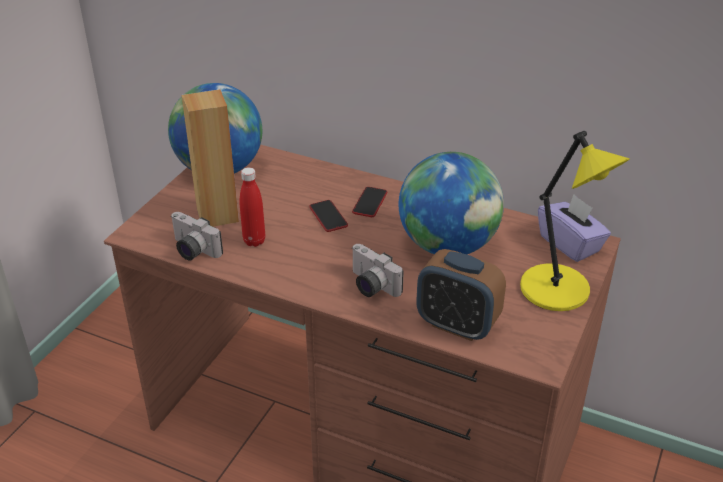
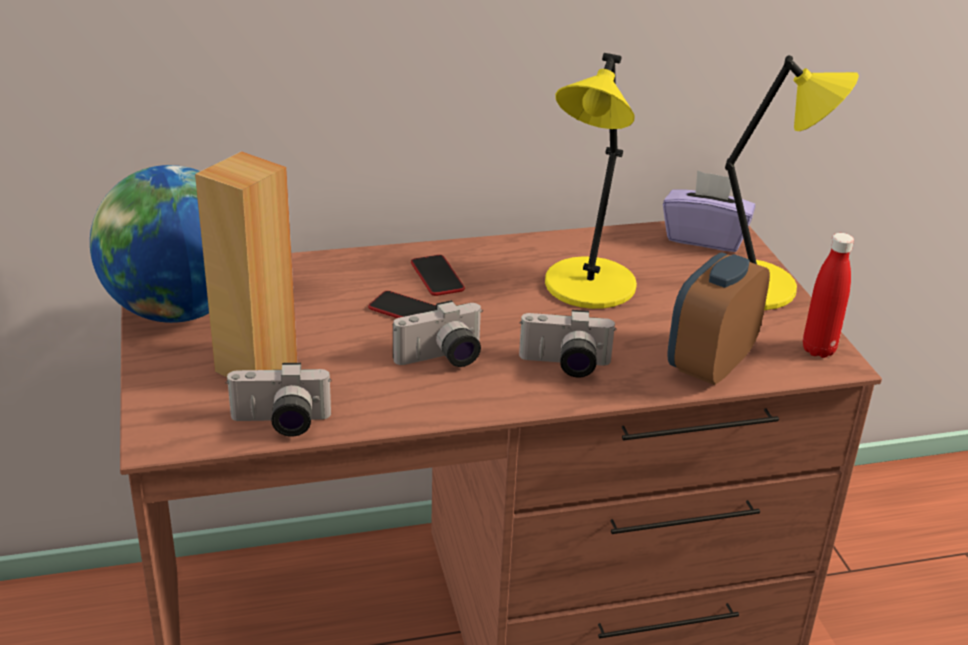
camera: 40 degrees left, 5 degrees down
(254, 241) = (351, 376): red bottle -> red bottle (818, 350)
(310, 252) = (442, 359): none -> camera
(448, 245) = (588, 288): globe -> yellow table lamp
(457, 325) = (710, 364): alarm clock -> alarm clock turned 135 degrees clockwise

